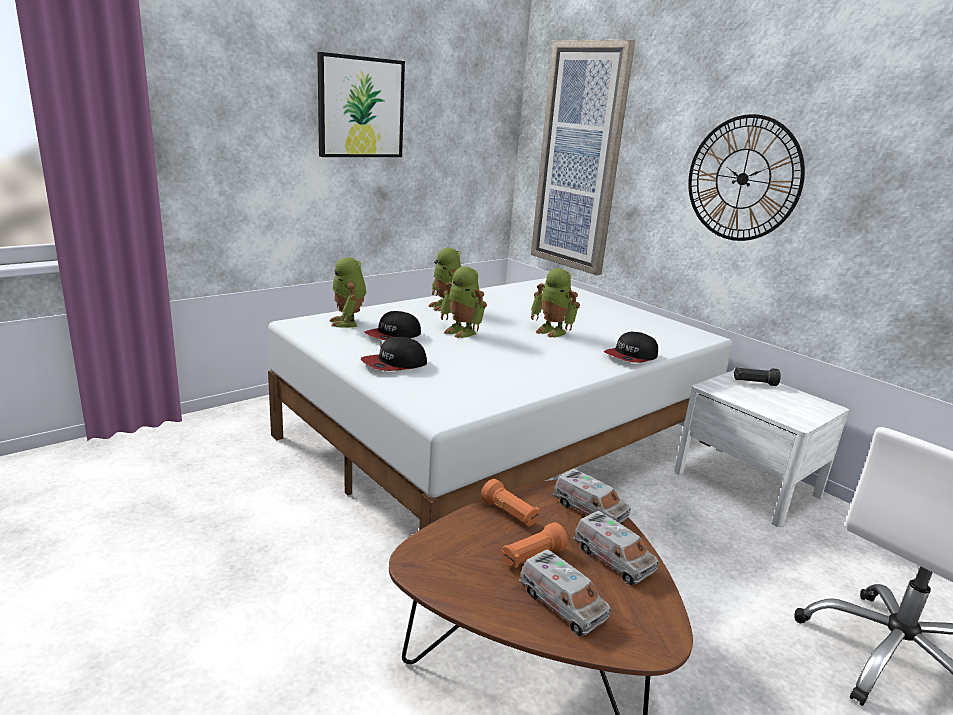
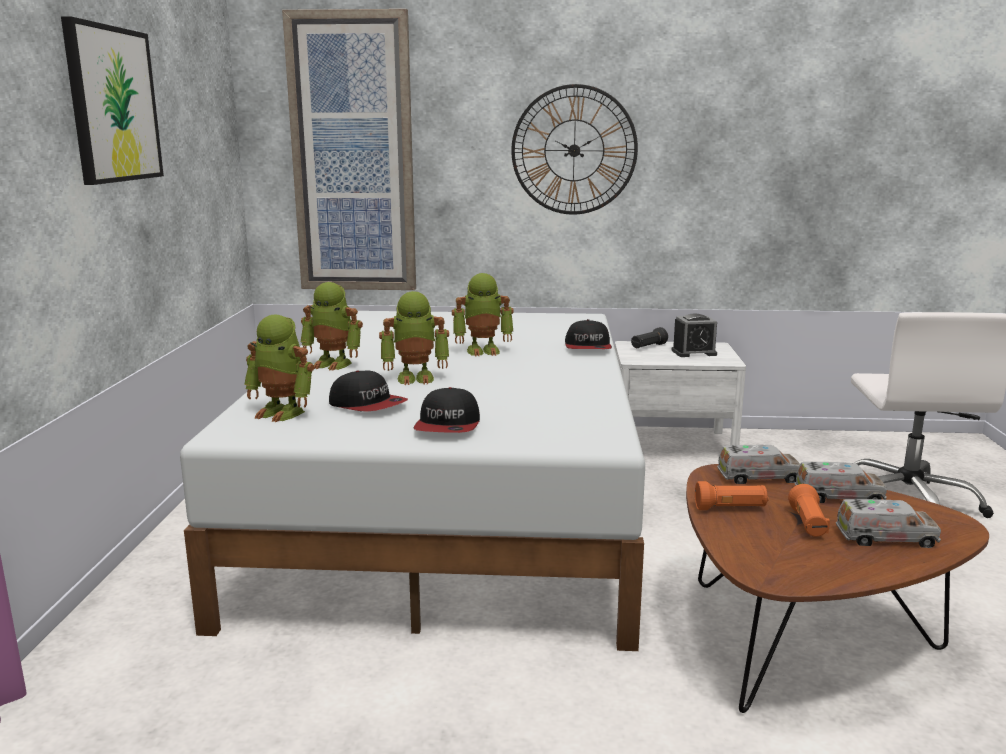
camera: 45 degrees left, 5 degrees down
(393, 336) = (368, 405): cap -> cap turned 45 degrees counterclockwise
(785, 403) = (694, 352): none -> alarm clock

